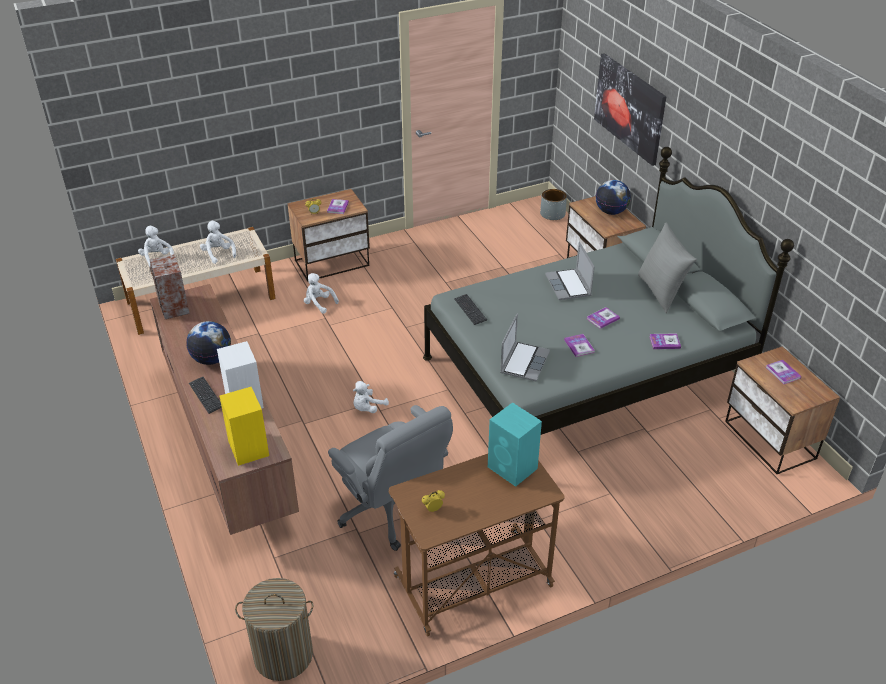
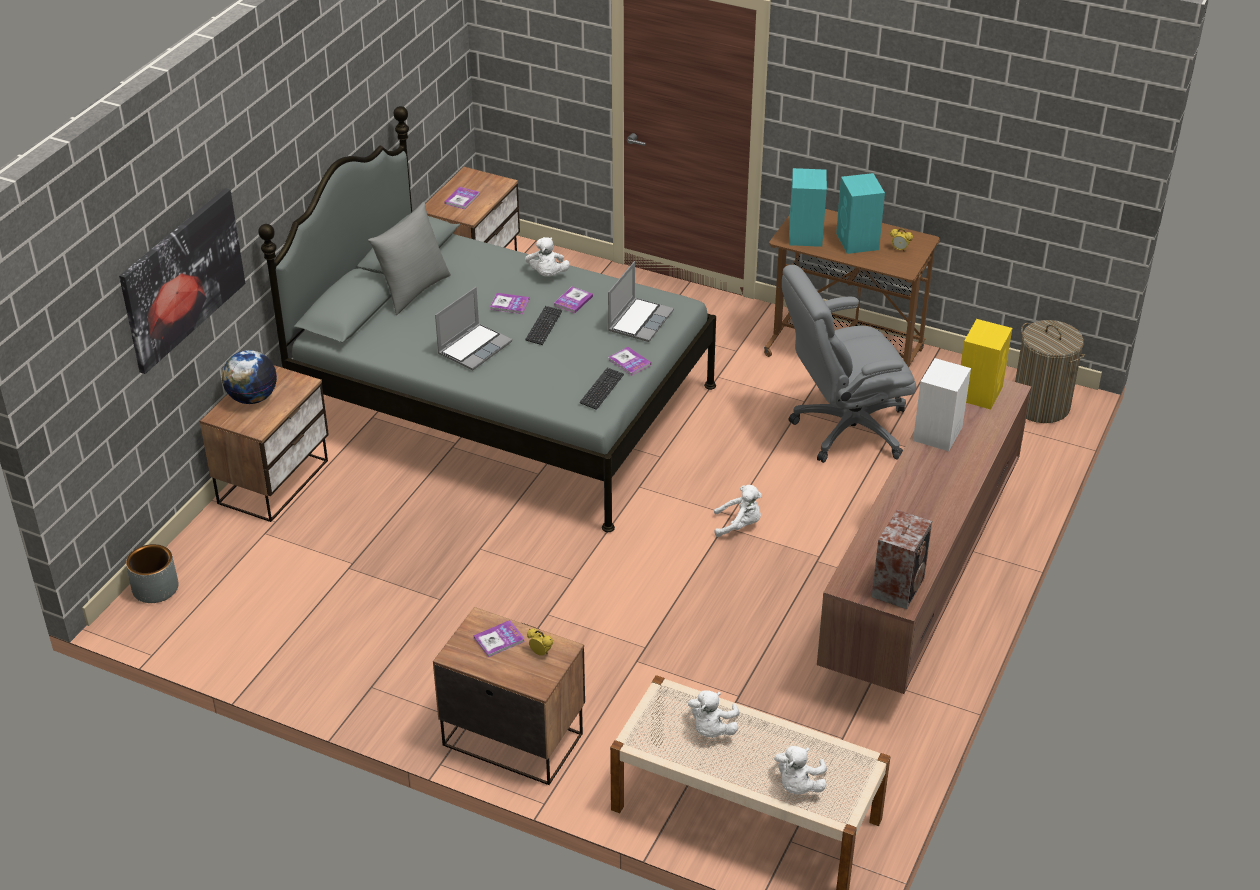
camera: 130 degrees left, 0 degrees up
(206, 396) = (968, 462): keyboard -> keyboard (543, 326)
(212, 359) = (923, 495): globe -> none
(319, 304) = (616, 687): white plush toy -> white plush toy (547, 275)
(392, 514) = (842, 430): grey office chair -> grey office chair turned 120 degrees counterclockwise
(470, 491) = (857, 242): none -> turquoise speaker
(524, 362) = (640, 321): laptop -> laptop turned 135 degrees clockwise
(664, 342) = (503, 259): book -> book (629, 362)

